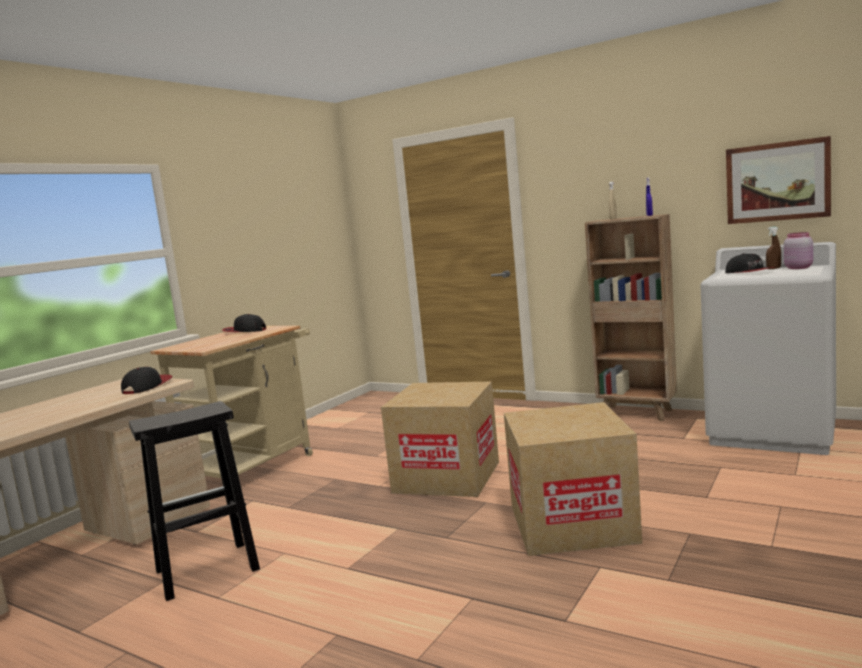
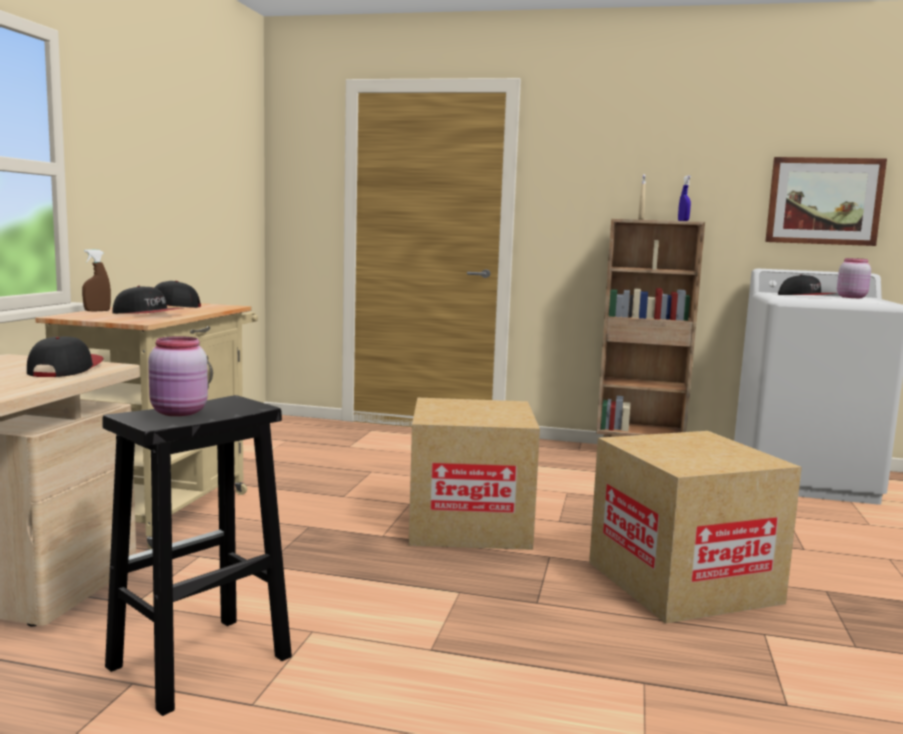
camera: 20 degrees left, 0 degrees up
(170, 417) = (179, 412): none -> pink jar
(219, 341) = (148, 314): none -> cap
(773, 268) = (823, 295): brown spray bottle -> brown spray bottle (97, 311)

